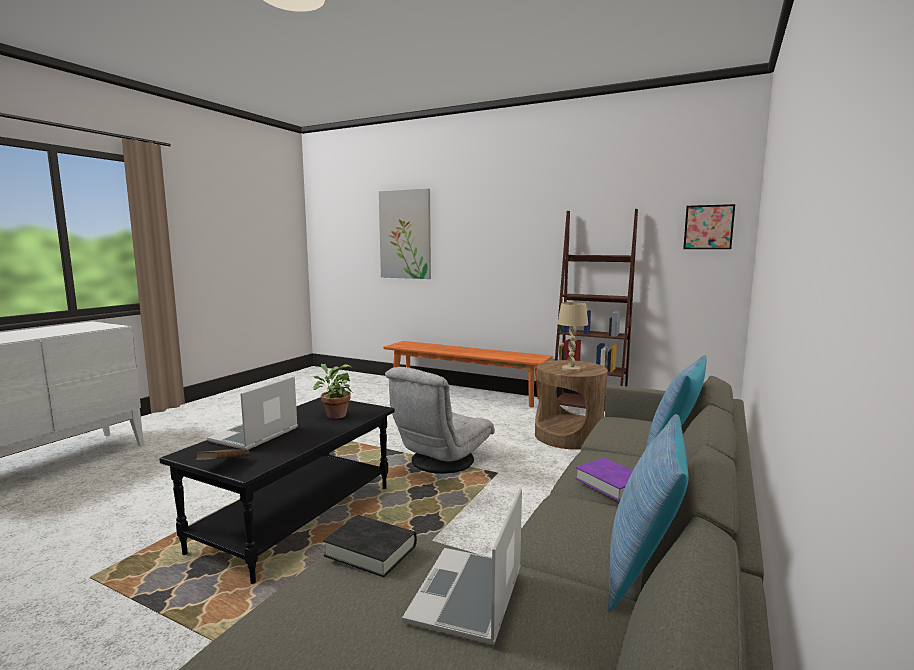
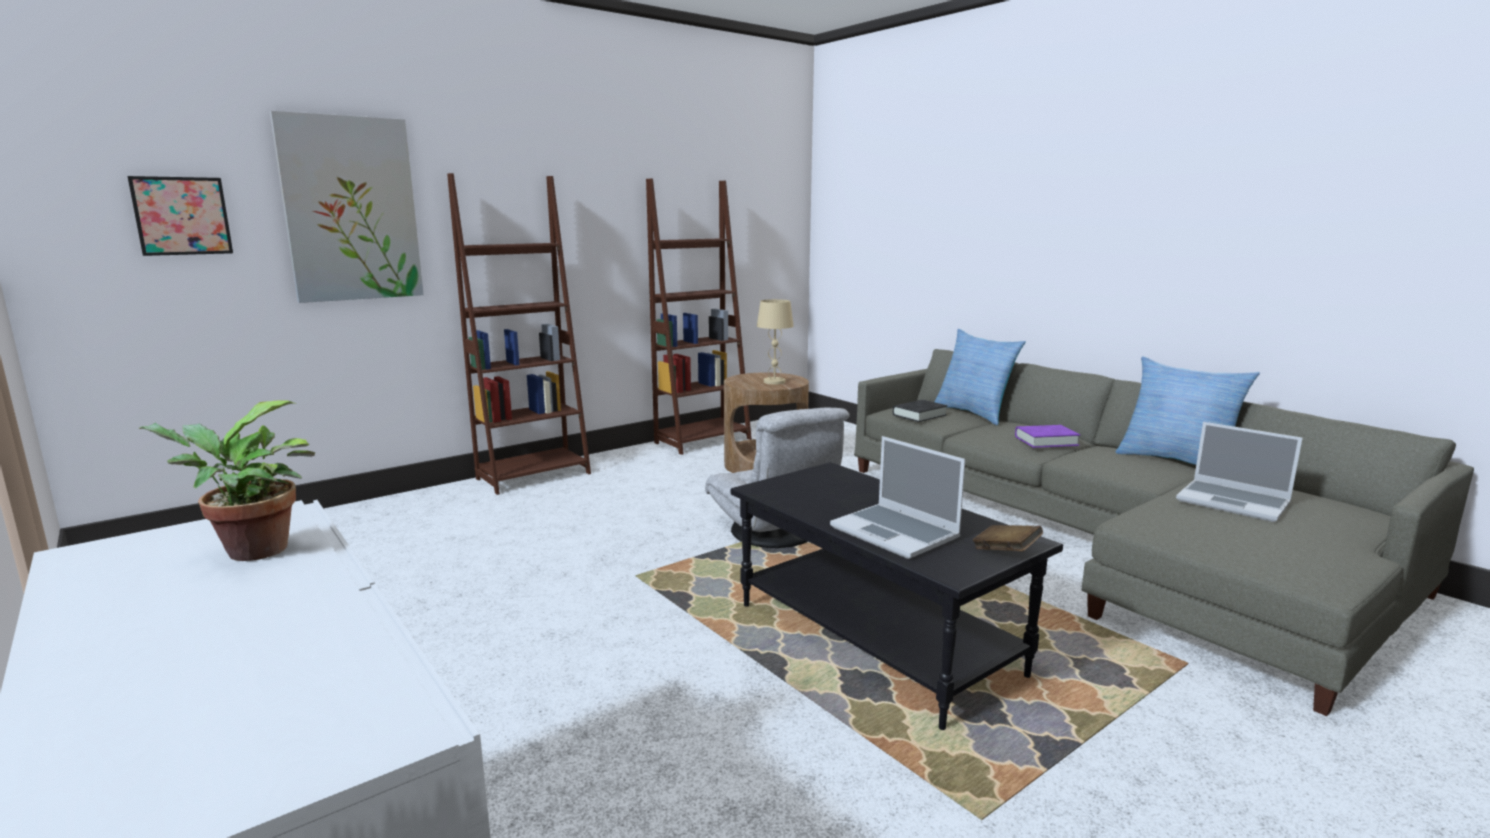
camera: 65 degrees left, 5 degrees up
(334, 415) = (838, 489): potted plant -> potted plant (249, 552)
(371, 551) = (1170, 522): black book -> black book (919, 415)
(464, 392) = (533, 476): orange bench -> brown bookcase
(708, 227) = (777, 204): picture -> picture (182, 216)

